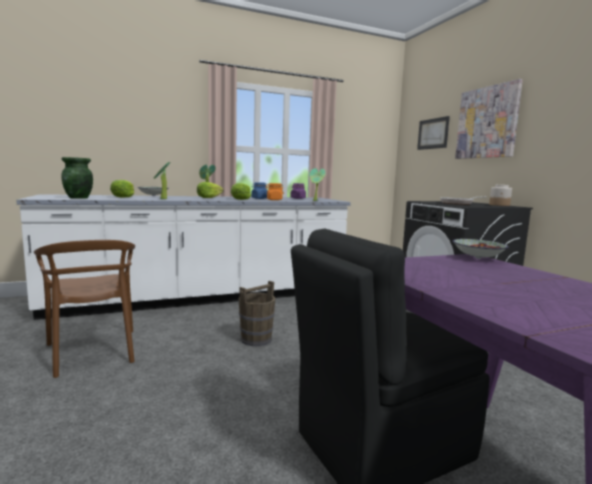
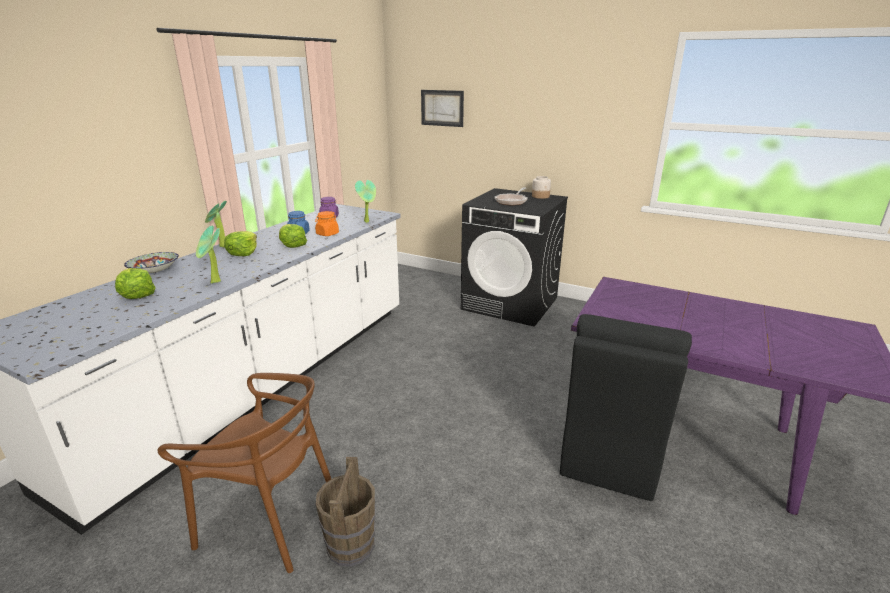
camera: 40 degrees left, 15 degrees up
(79, 198) = (94, 327): green vase -> none
(256, 339) = (407, 410): brown bucket -> brown bucket (351, 544)
(478, 258) = (619, 284): bowl -> none
(487, 122) = (512, 106): picture -> none

